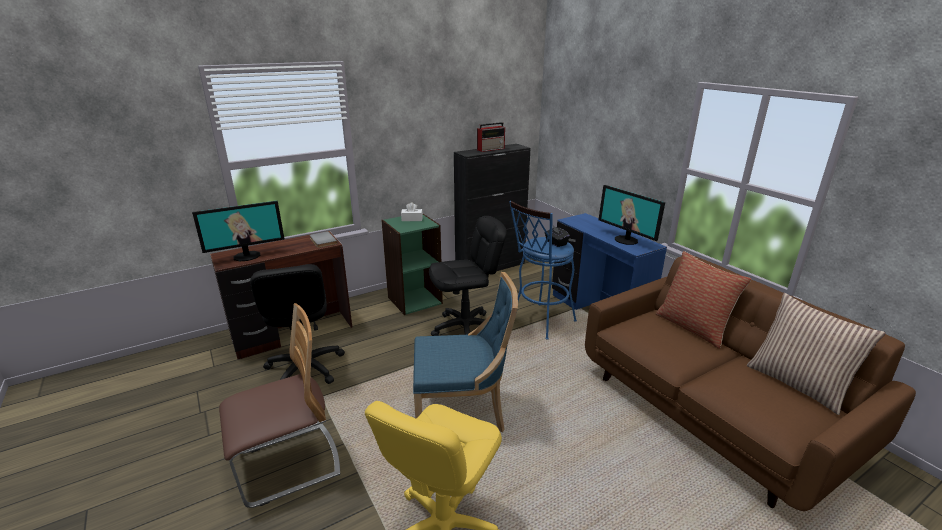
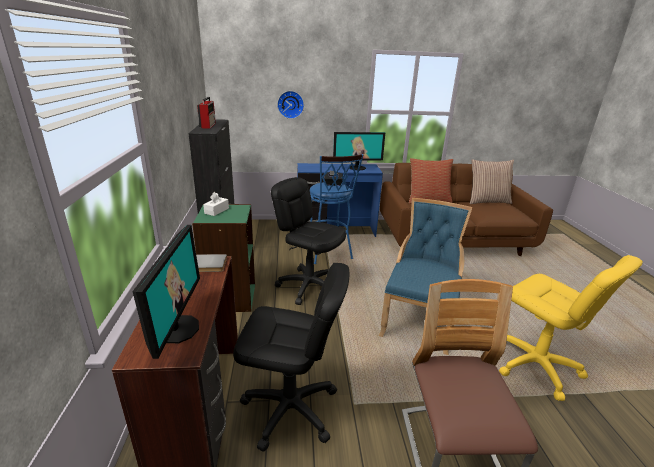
camera: 65 degrees left, 0 degrees up
(466, 329) = (309, 286): black office chair -> black office chair turned 60 degrees counterclockwise
(601, 143) = (290, 104): none -> wall clock

